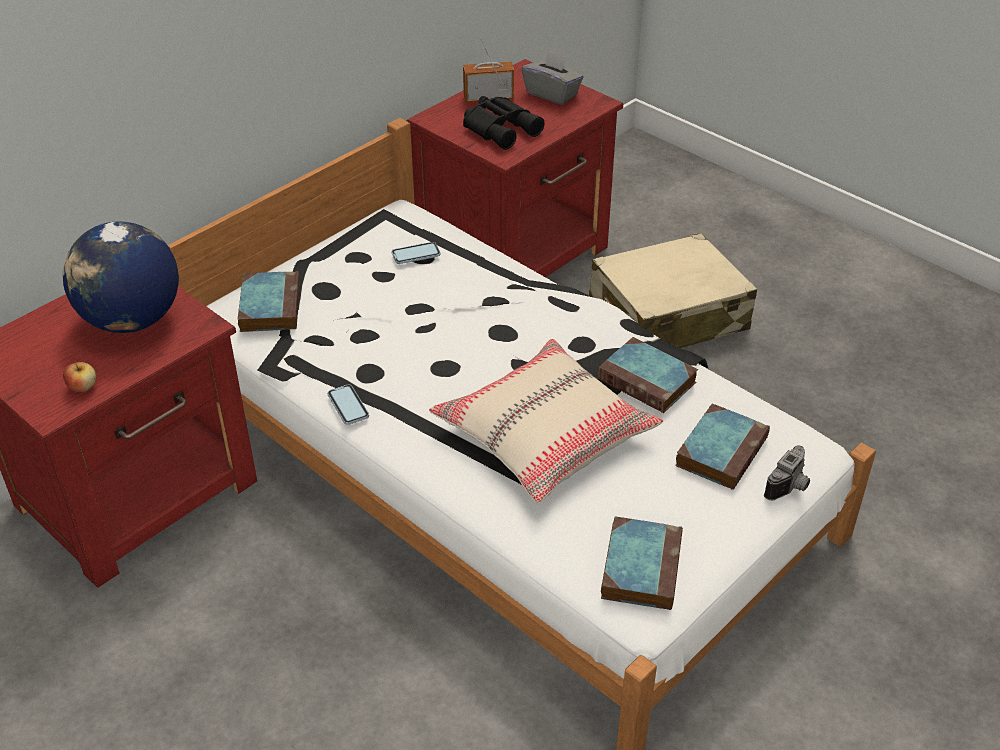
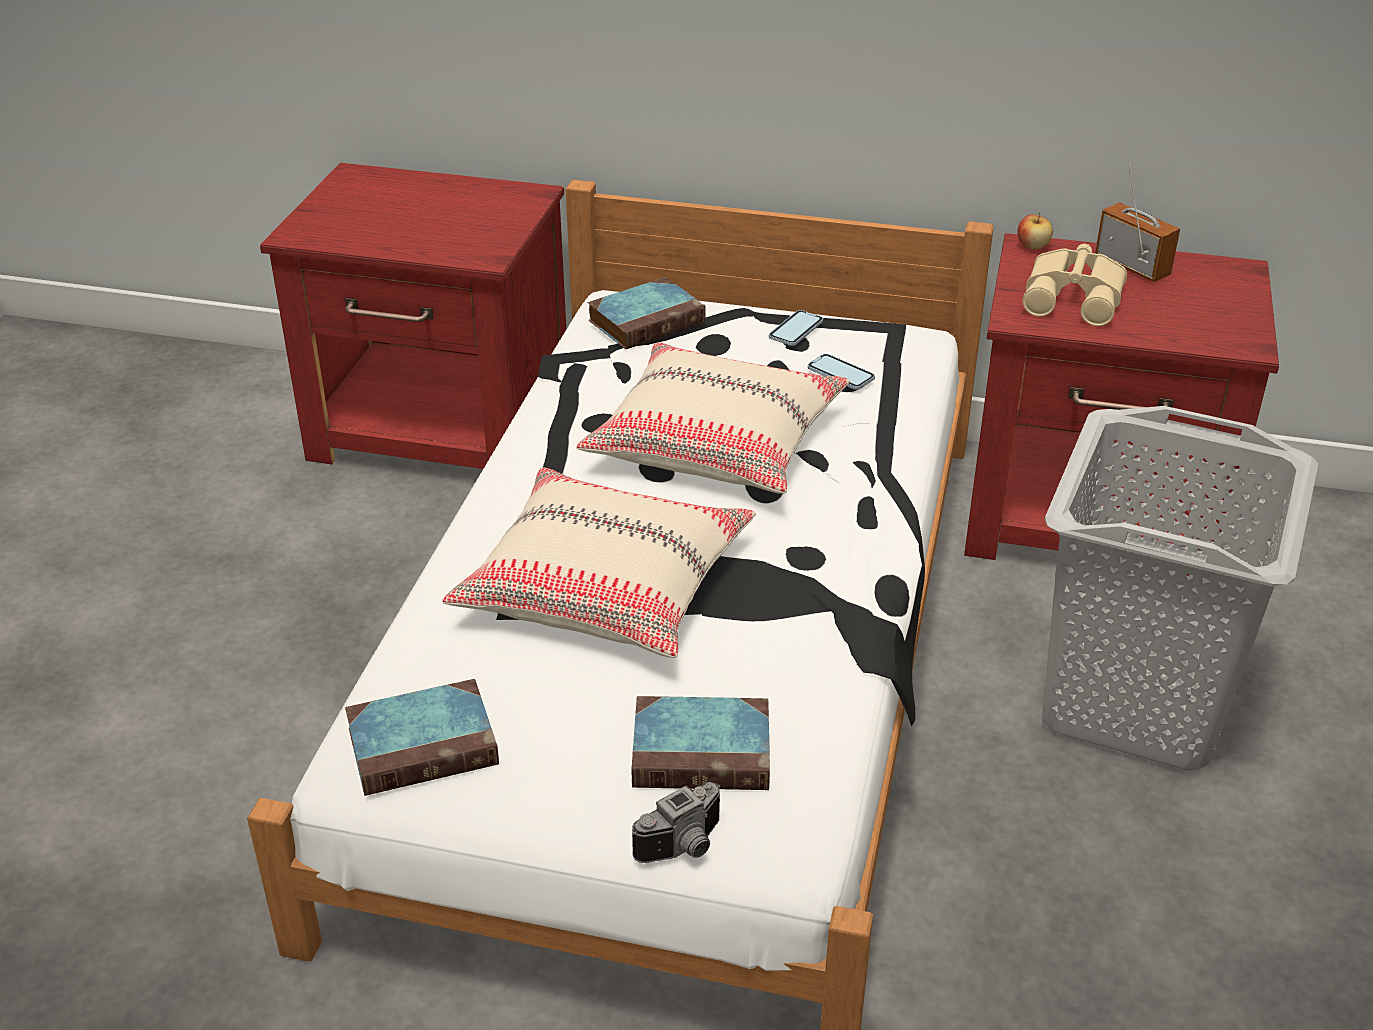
camera: 60 degrees right, 5 degrees down
(83, 387) = (341, 235): apple -> apple (1032, 246)
(131, 320) = (460, 220): globe -> none
(348, 406) = (532, 429): phone -> phone (796, 330)
(438, 332) = (716, 441): none -> beige pillow
(501, 128) = (1076, 297): black binoculars -> beige binoculars
(552, 94) = (1212, 305): grey tissue box -> none
(649, 381) = (782, 636): book -> none
(667, 316) = (1133, 702): beige suitcase -> grey laundry basket
(790, 486) = (686, 847): camera -> camera turned 45 degrees counterclockwise

